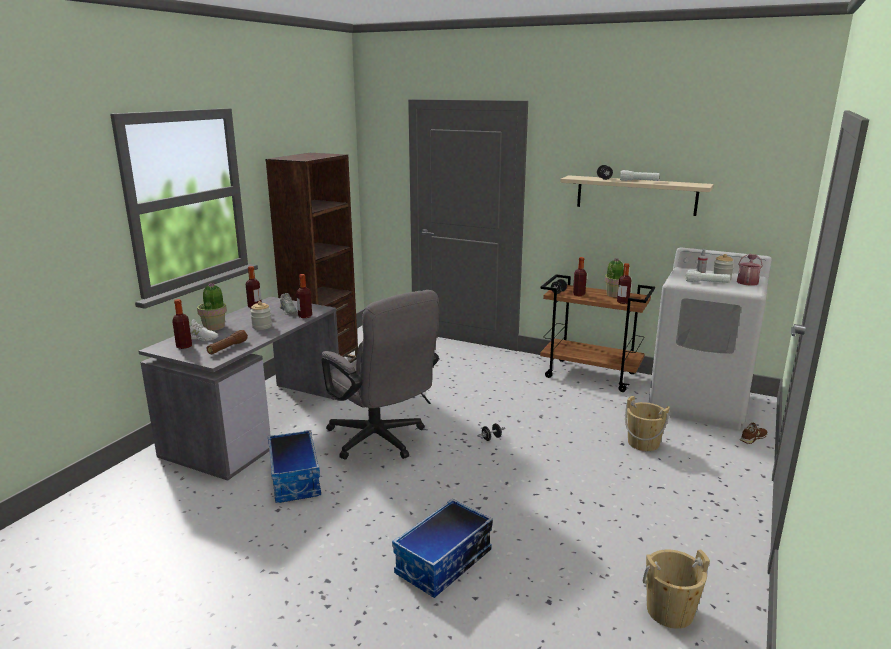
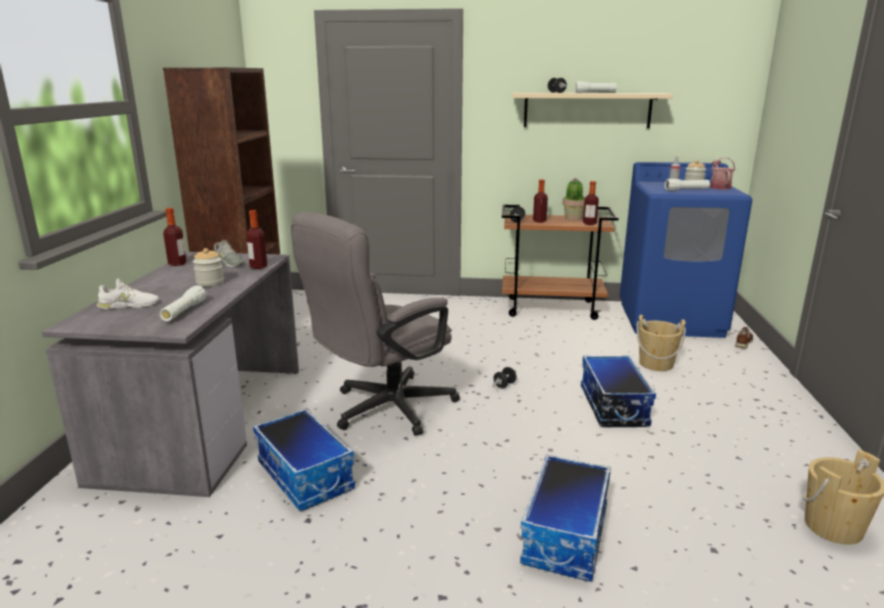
camera: 20 degrees left, 0 degrees up
(184, 346) = (114, 317): bottle -> none
(214, 327) = (140, 290): potted plant -> none
(227, 348) = (184, 311): brown flashlight -> white flashlight
(381, 441) = (383, 410): grey office chair -> grey office chair turned 105 degrees clockwise
(568, 473) = (612, 406): none -> storage box
(699, 403) = (671, 319): white washing machine -> blue washing machine

